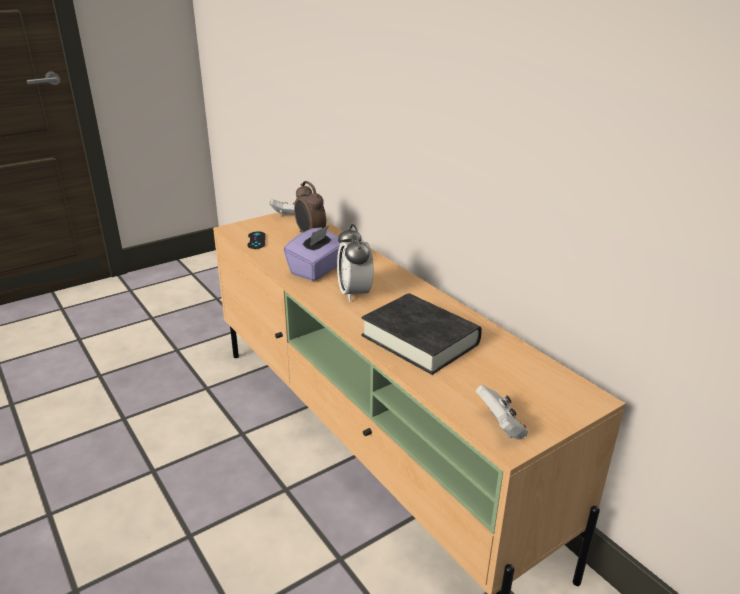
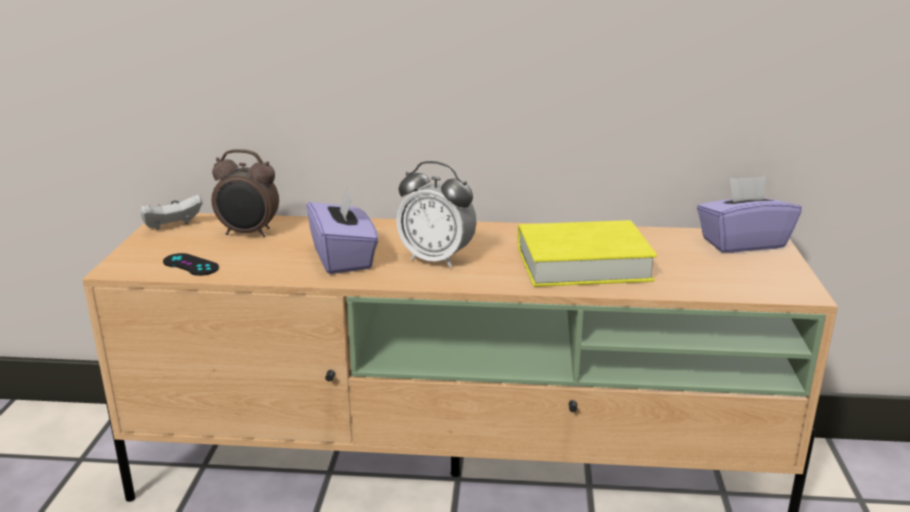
camera: 50 degrees left, 5 degrees down
(420, 340) = (582, 264): black book -> yellow book
(501, 427) = (773, 286): white game controller -> none
(562, 390) = (742, 243): none -> purple tissue box

